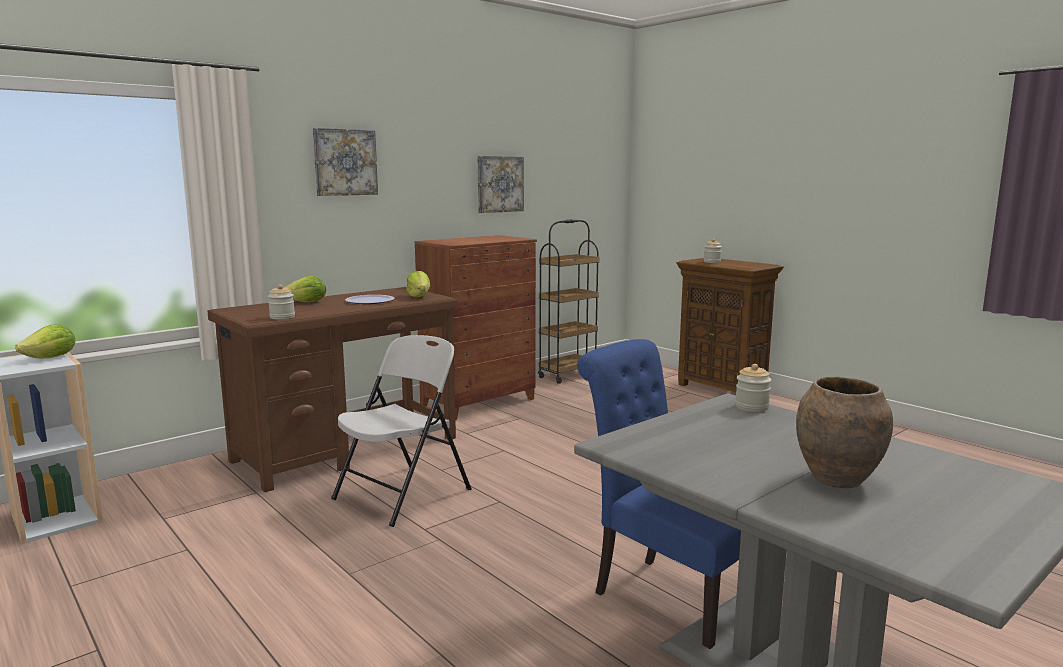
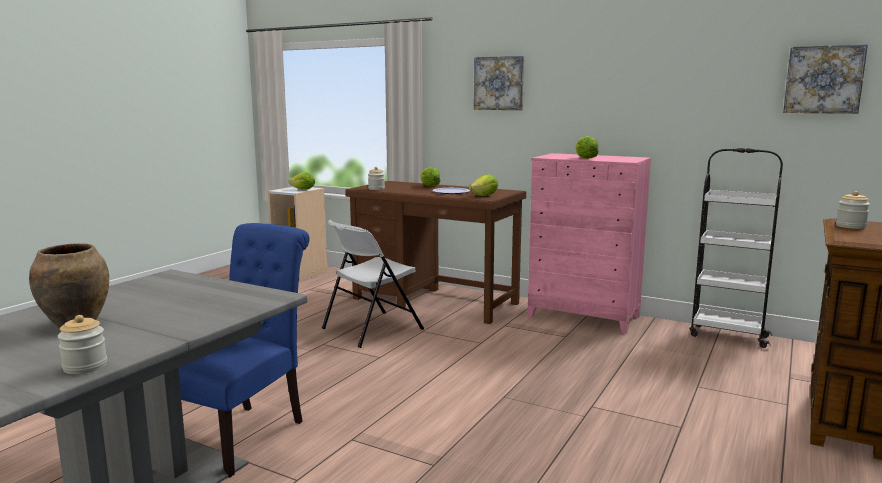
camera: 70 degrees right, 0 degrees up
(403, 494) = (372, 329): white chair -> white chair turned 120 degrees clockwise
(480, 403) = (584, 317): brown dresser -> pink dresser
(487, 241) = (585, 158): none -> lettuce
(499, 184) = (662, 103): picture -> picture (823, 79)
(568, 376) = (727, 336): brown cart -> white cart
(751, 407) = (261, 301): jar -> jar (85, 366)

